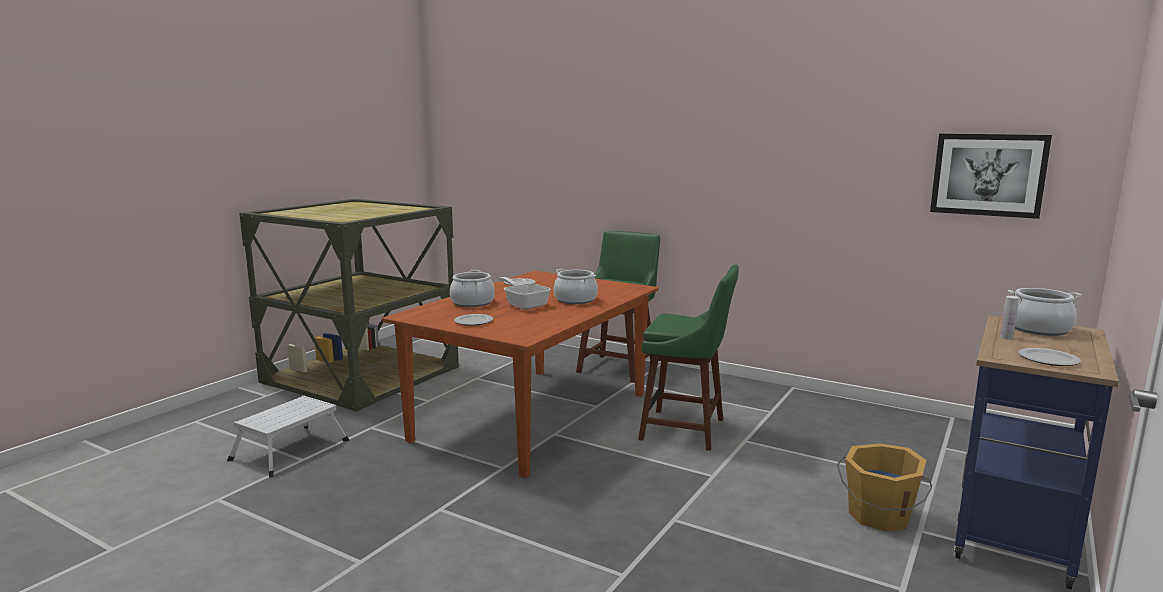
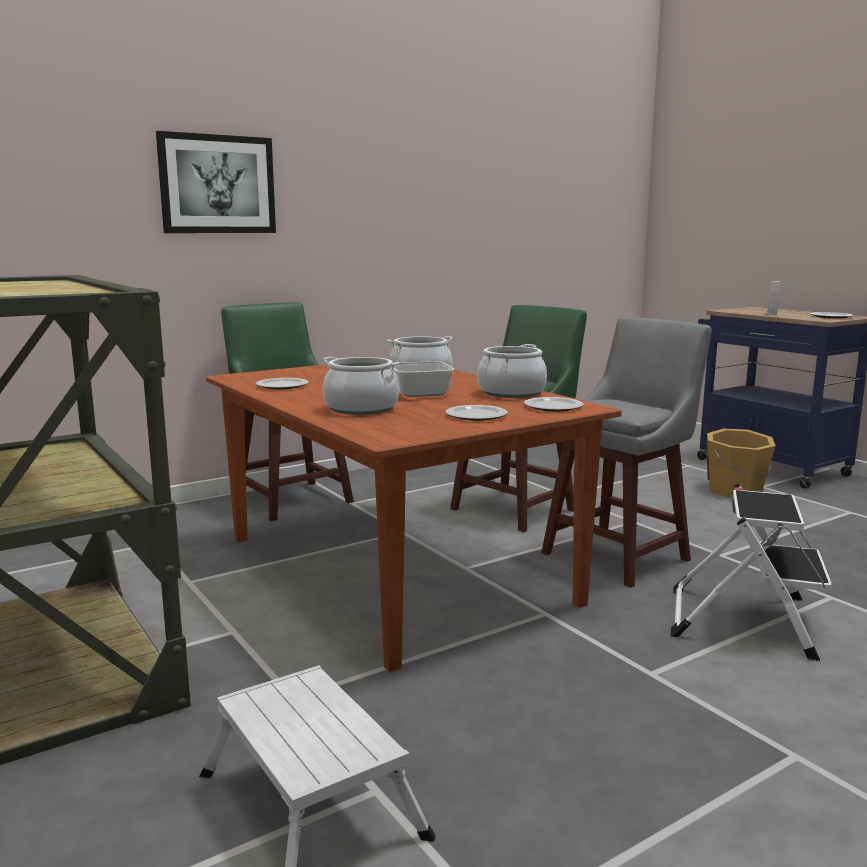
camera: 65 degrees left, 0 degrees up
(516, 332) = (553, 406): none -> plate
(545, 536) = (744, 619): none -> step ladder
(629, 478) = (620, 554): none -> grey chair
(988, 174) = (582, 207): picture -> picture (217, 184)
(1038, 329) = (751, 310): cooking pot -> cooking pot (511, 393)

